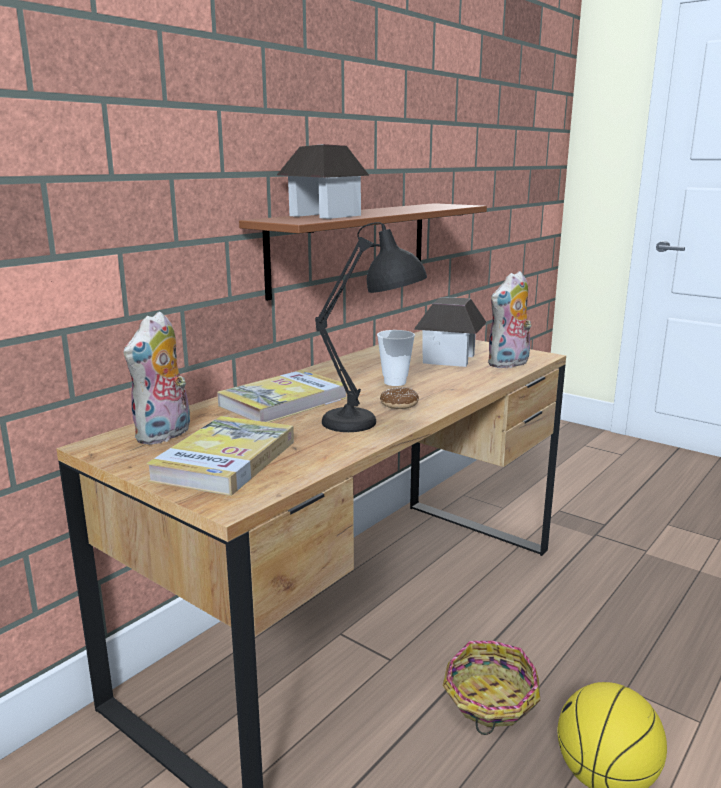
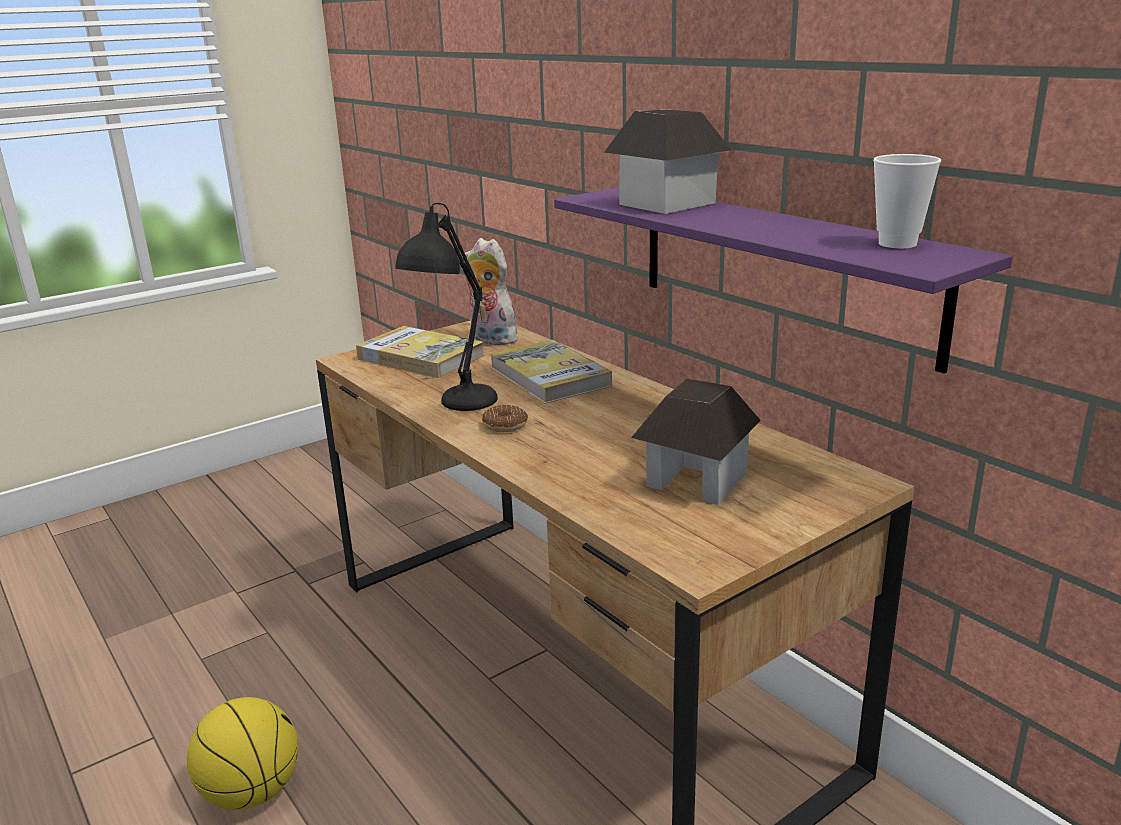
camera: 105 degrees right, 5 degrees up
(351, 247) = (780, 269): brown shelf -> purple shelf
(395, 382) = (589, 431): cup -> cup (897, 244)
(489, 700) = (393, 738): basket -> none
(509, 364) = (648, 523): plush toy -> none

